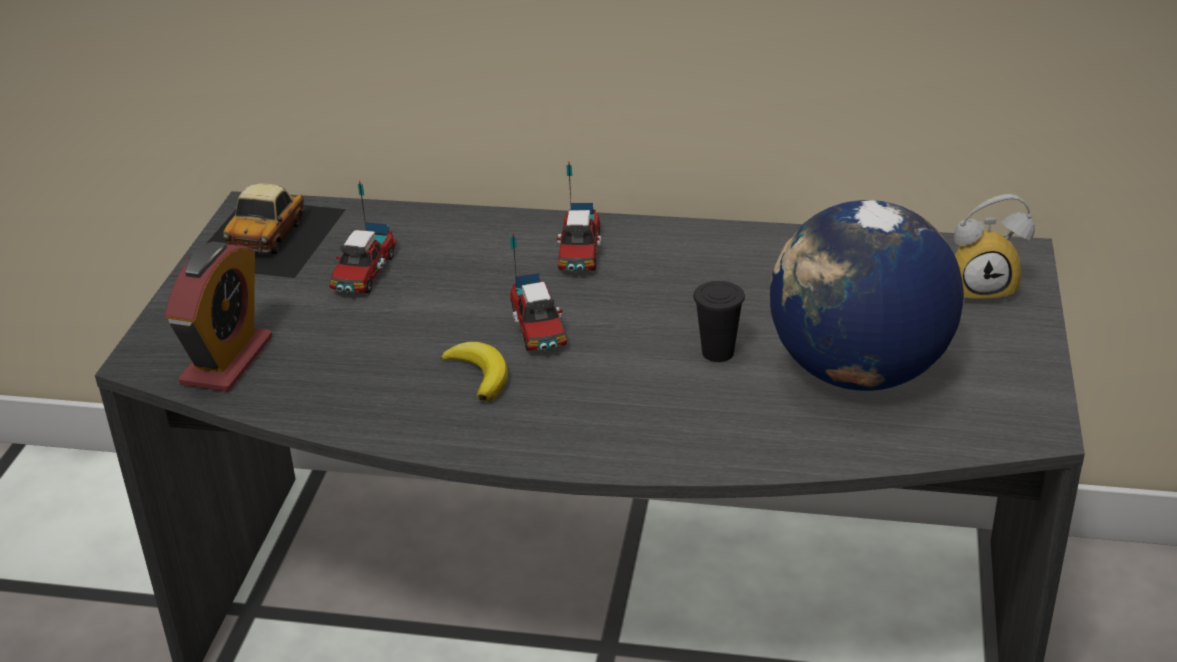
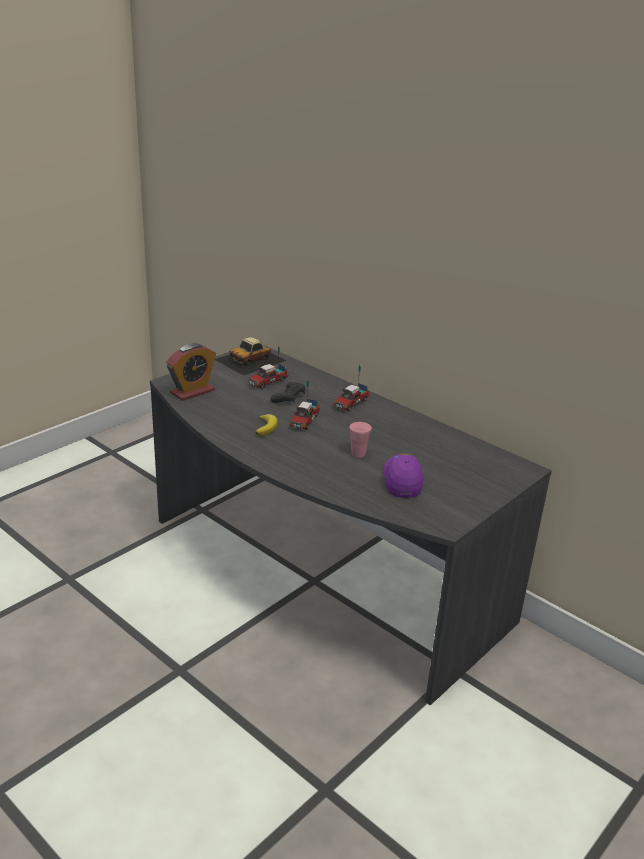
camera: 30 degrees right, 5 degrees down
(447, 290) = (289, 398): none -> black game controller
(718, 353) = (358, 454): black cup -> pink cup
(857, 373) = (402, 481): globe -> purple cap
(983, 288) = (494, 475): alarm clock -> none

